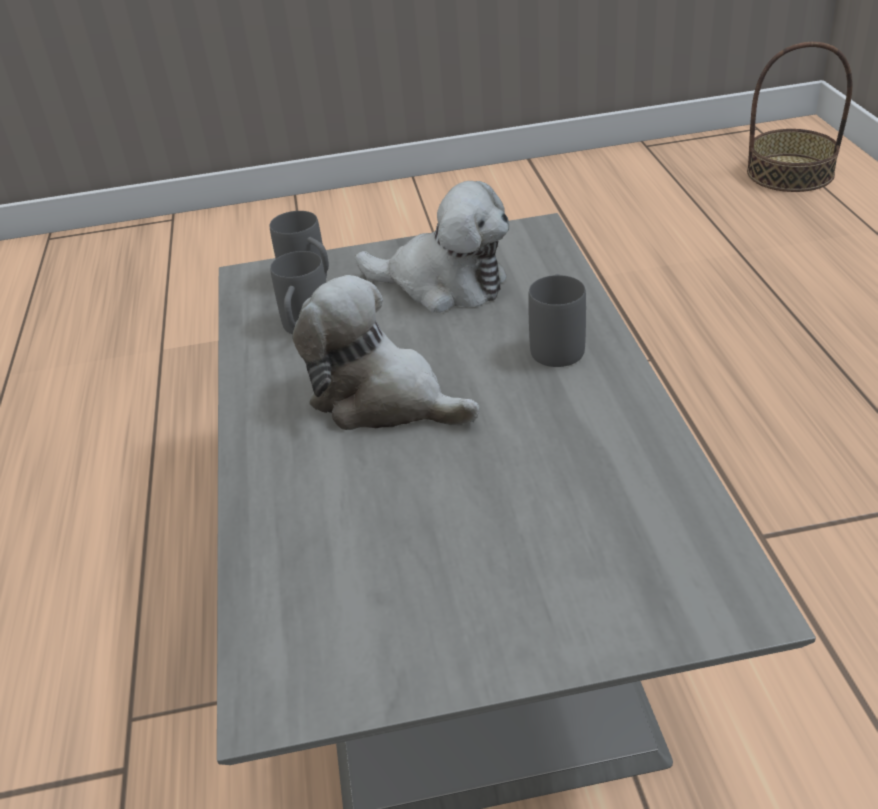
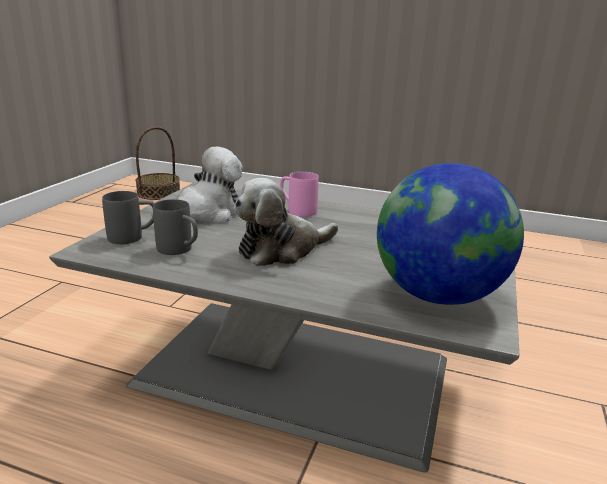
camera: 65 degrees left, 15 degrees down
(354, 611) = (438, 295): none -> globe
(557, 343) = (297, 210): grey mug -> pink mug

